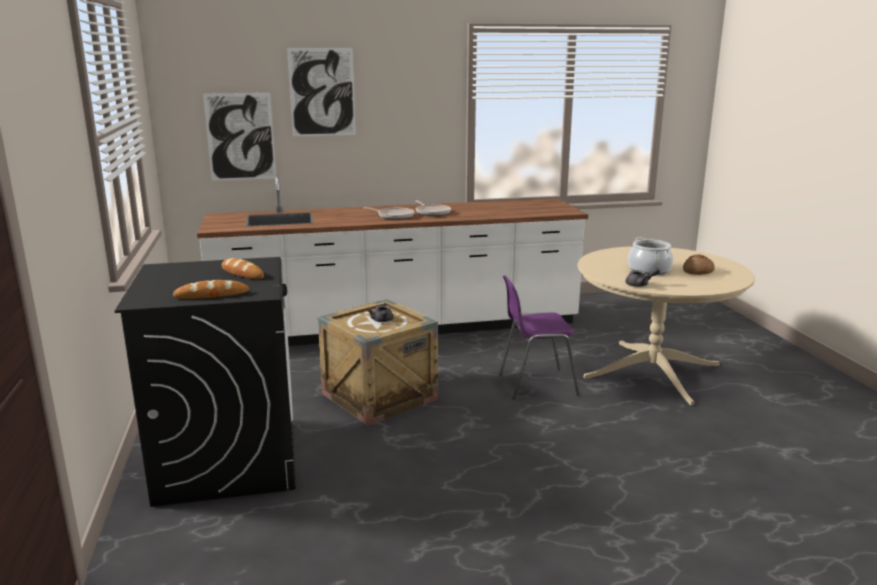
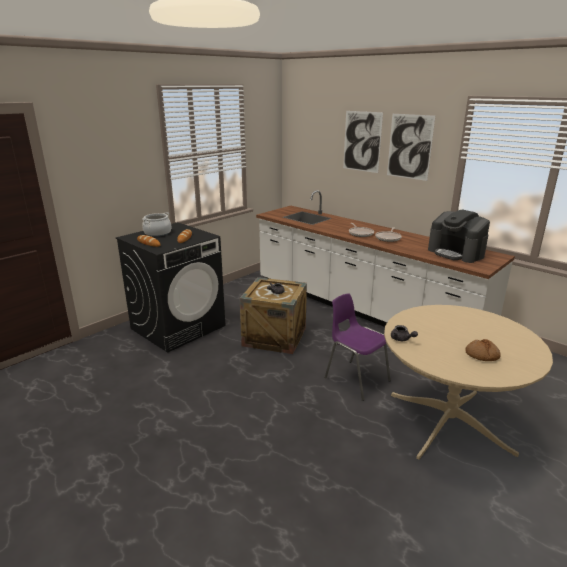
camera: 55 degrees right, 5 degrees up
(240, 137) = (318, 164): picture -> picture (409, 147)
(519, 207) = (456, 253): none -> coffee machine
(649, 270) = (446, 335): cooking pot -> cooking pot (157, 233)

